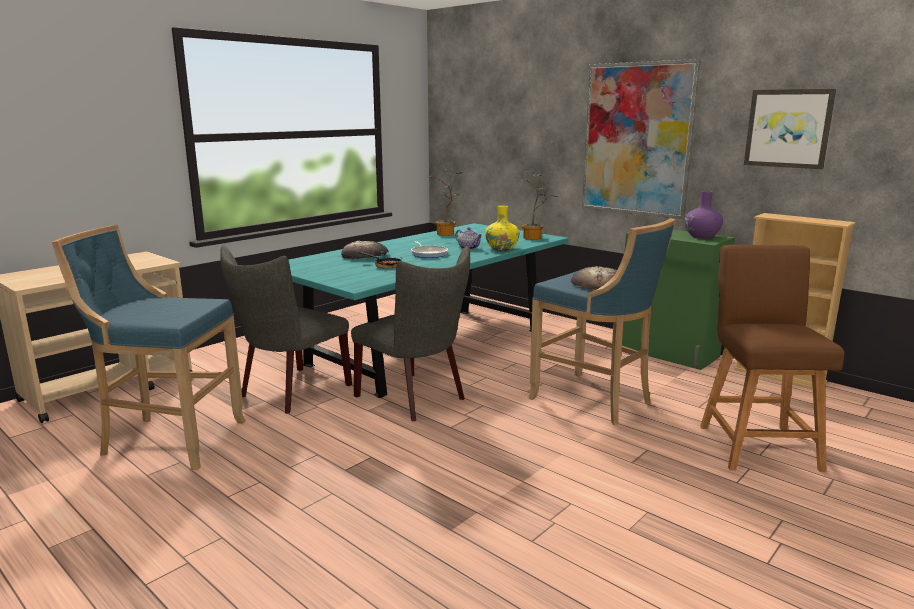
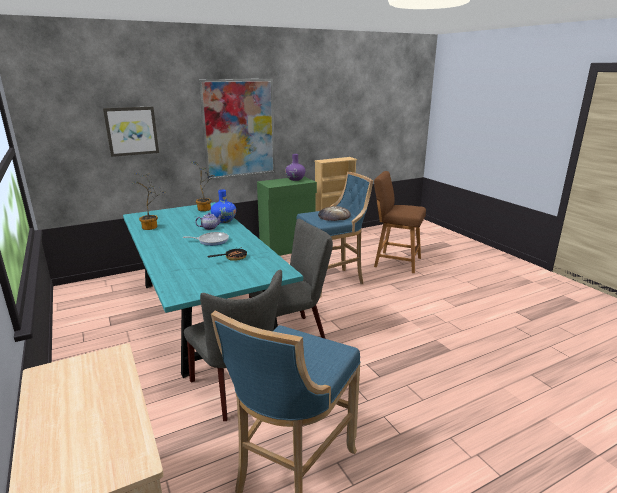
camera: 70 degrees left, 5 degrees up
(365, 255) = (188, 260): bread -> none
(501, 248) = (224, 220): yellow vase -> blue vase
(788, 128) = (318, 116): picture -> picture (131, 131)

